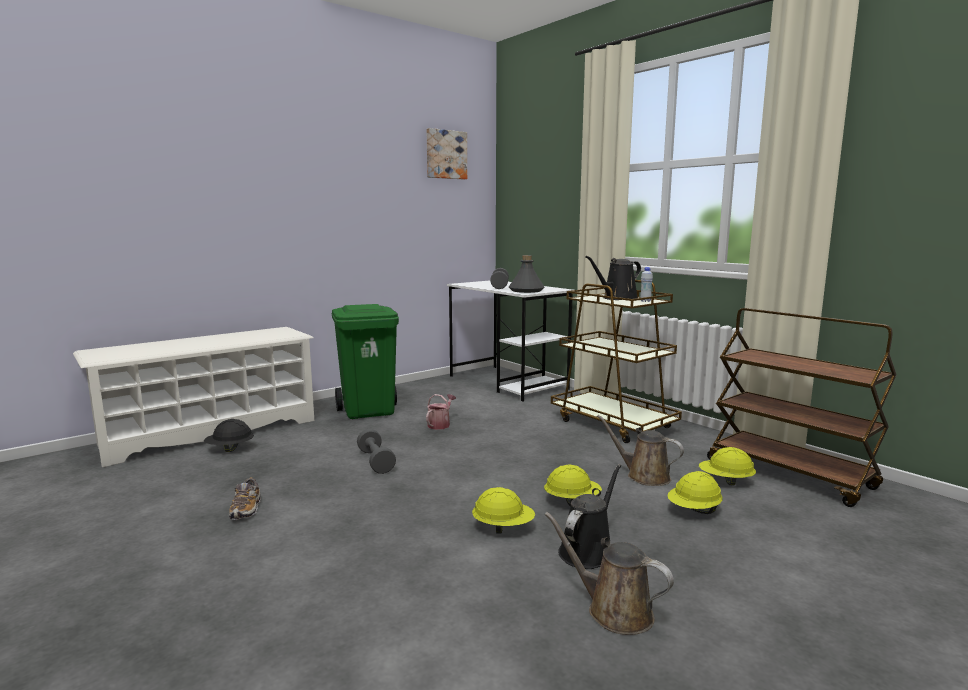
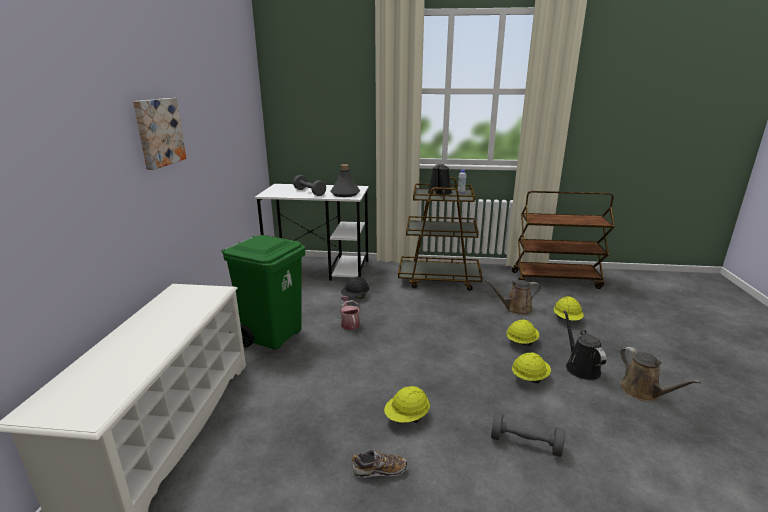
camera: 45 degrees left, 10 degrees up
(230, 449) = (234, 433): black hard hat -> black hard hat (355, 297)
(246, 510) = (379, 470): shoe -> shoe turned 45 degrees counterclockwise
(376, 461) = (374, 375): grey dumbbell -> grey dumbbell (525, 443)
(445, 154) = (236, 71): picture -> picture (158, 132)
(613, 610) = (642, 392): brown watering can -> brown watering can turned 105 degrees counterclockwise
(725, 481) = (546, 296): yellow hard hat -> yellow hard hat (407, 417)

